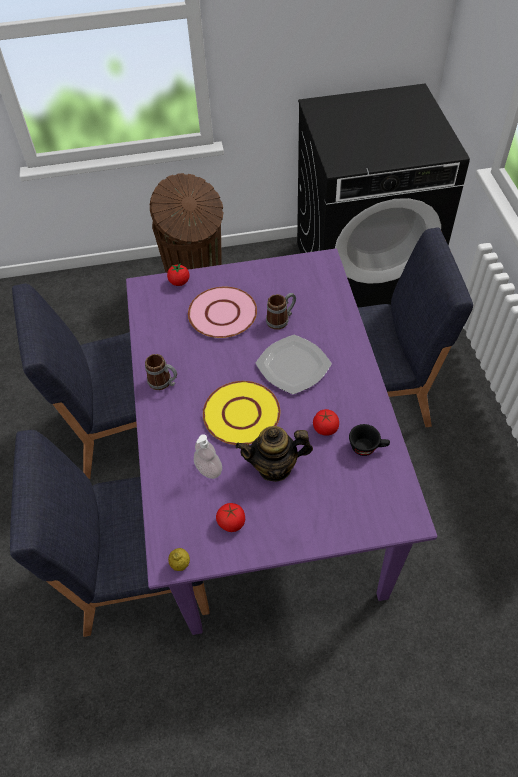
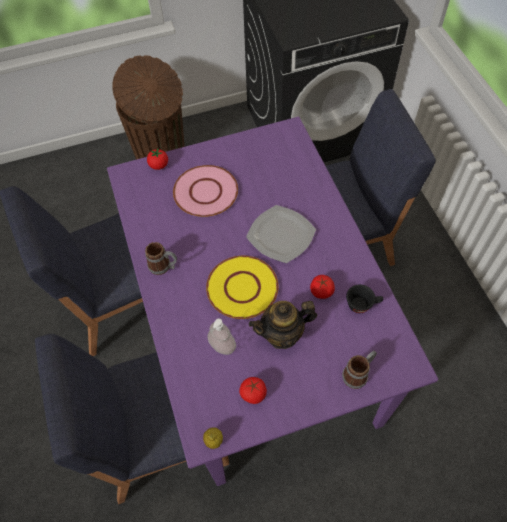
camera: 10 degrees left, 5 degrees up
(281, 319) = (261, 191): mug -> mug (358, 373)

